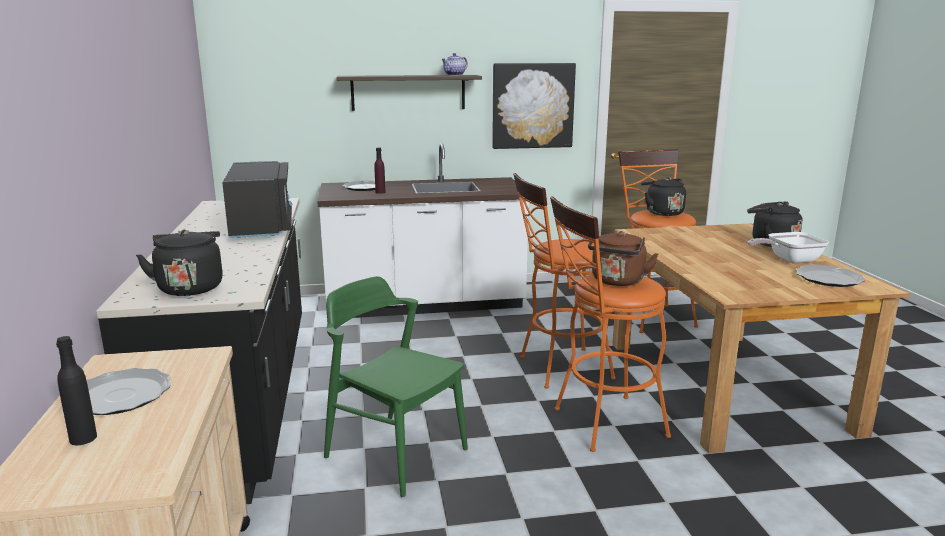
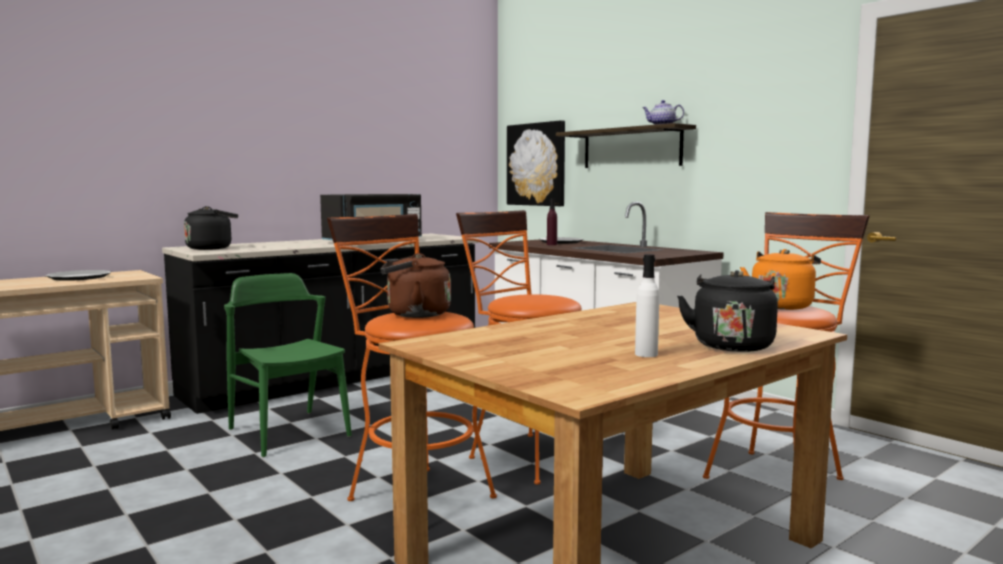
camera: 60 degrees right, 10 degrees down
(83, 438) = (23, 281): black bottle -> none
(396, 453) = (289, 432): green chair -> green chair turned 45 degrees counterclockwise
(532, 106) = (758, 161): picture -> picture (536, 164)
(662, 213) = (781, 306): black kettle -> orange kettle
(789, 260) = (646, 354): frying pan -> white bottle
(829, 279) = (577, 372): plate -> none

